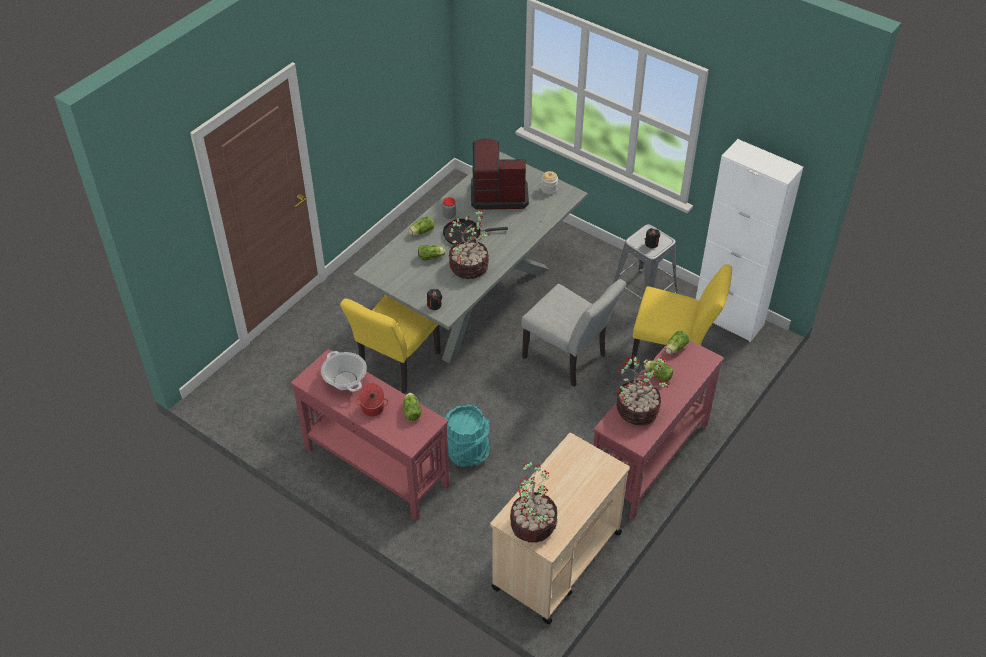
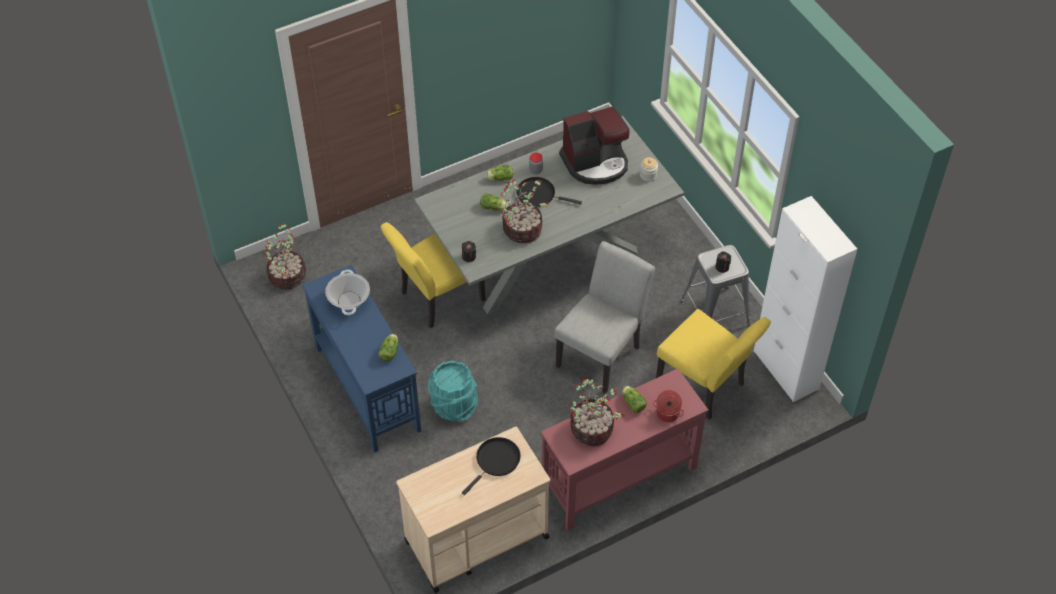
camera: 25 degrees right, 5 degrees up
(372, 408) = (357, 336): cooking pot -> cooking pot (667, 414)
(376, 466) = (367, 387): red console table -> blue console table
(498, 193) = (595, 163): coffee machine -> coffee machine turned 135 degrees clockwise
(532, 524) = (432, 496): potted plant -> potted plant (288, 276)
(569, 359) = (602, 352): grey chair -> grey chair turned 120 degrees counterclockwise
(571, 469) = (496, 461): none -> black frying pan
(675, 348) = (667, 383): lettuce -> none

